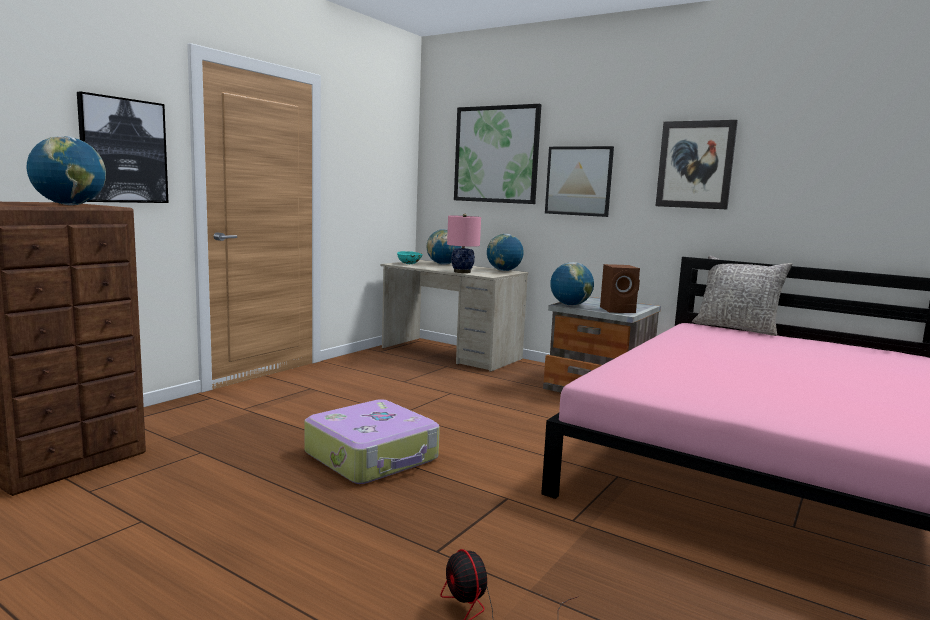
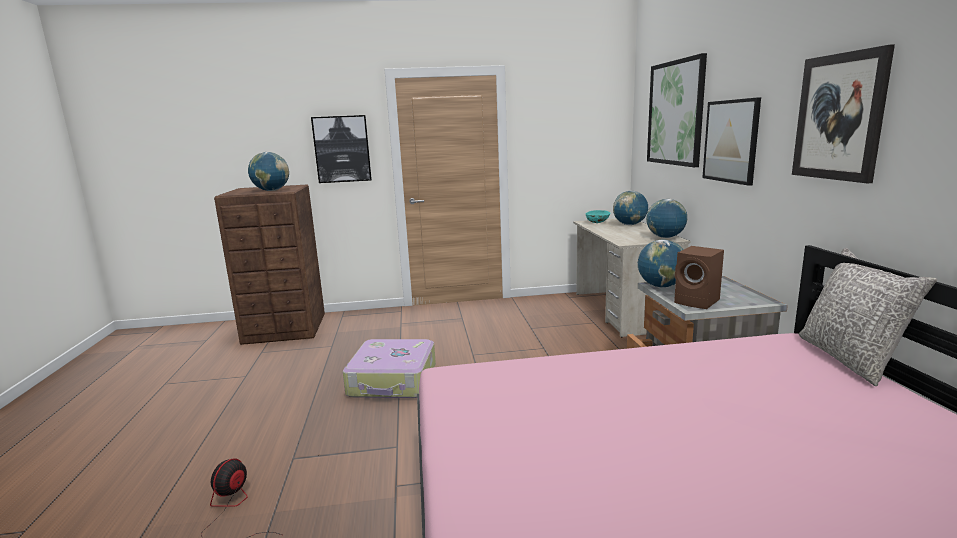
camera: 50 degrees right, 5 degrees up
(462, 272) = (613, 236): pink table lamp -> none

